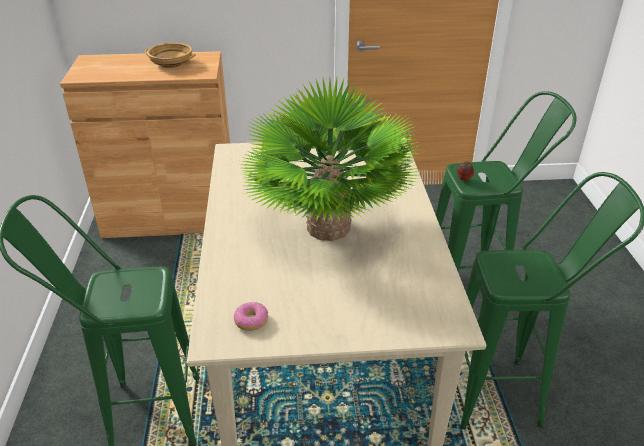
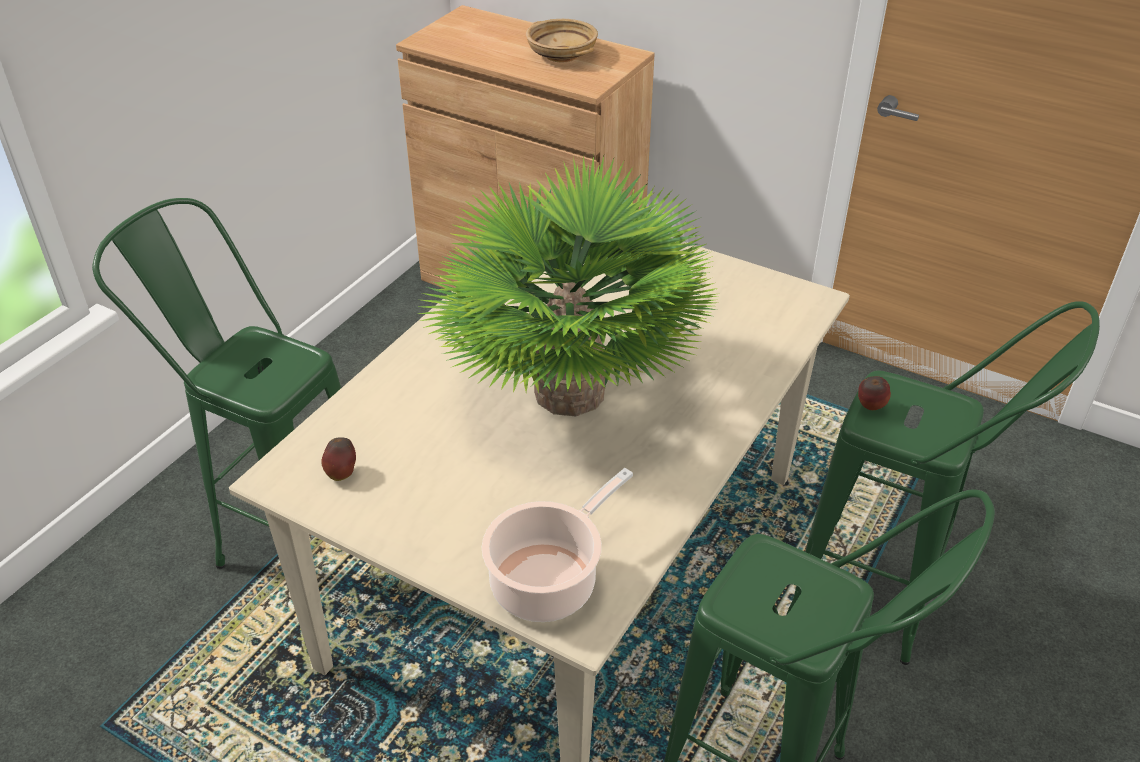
camera: 35 degrees right, 5 degrees up
(251, 321) = (342, 474): donut -> apple
(419, 317) = (548, 580): none -> cooking pot

